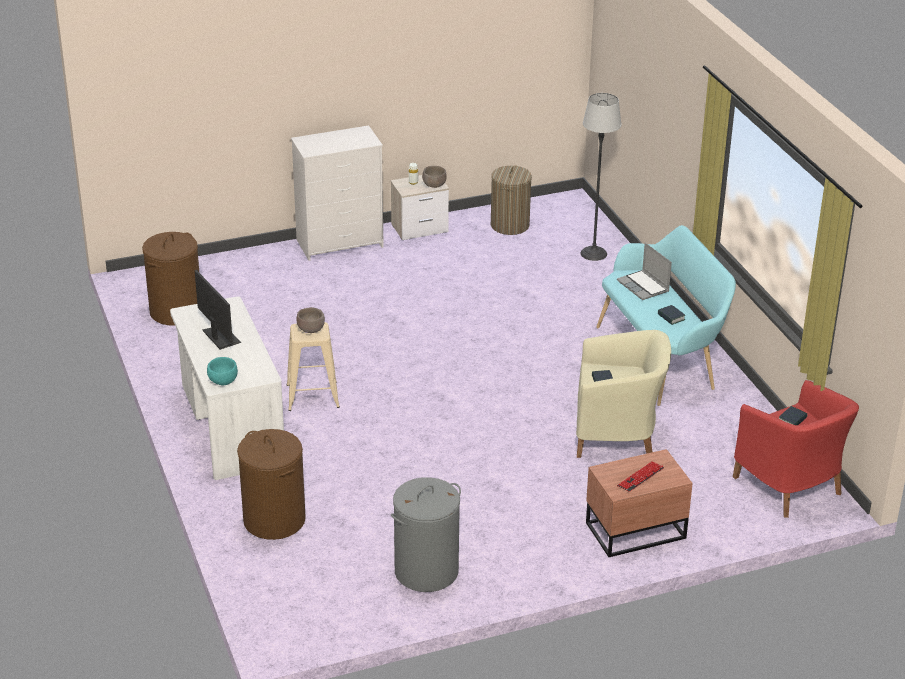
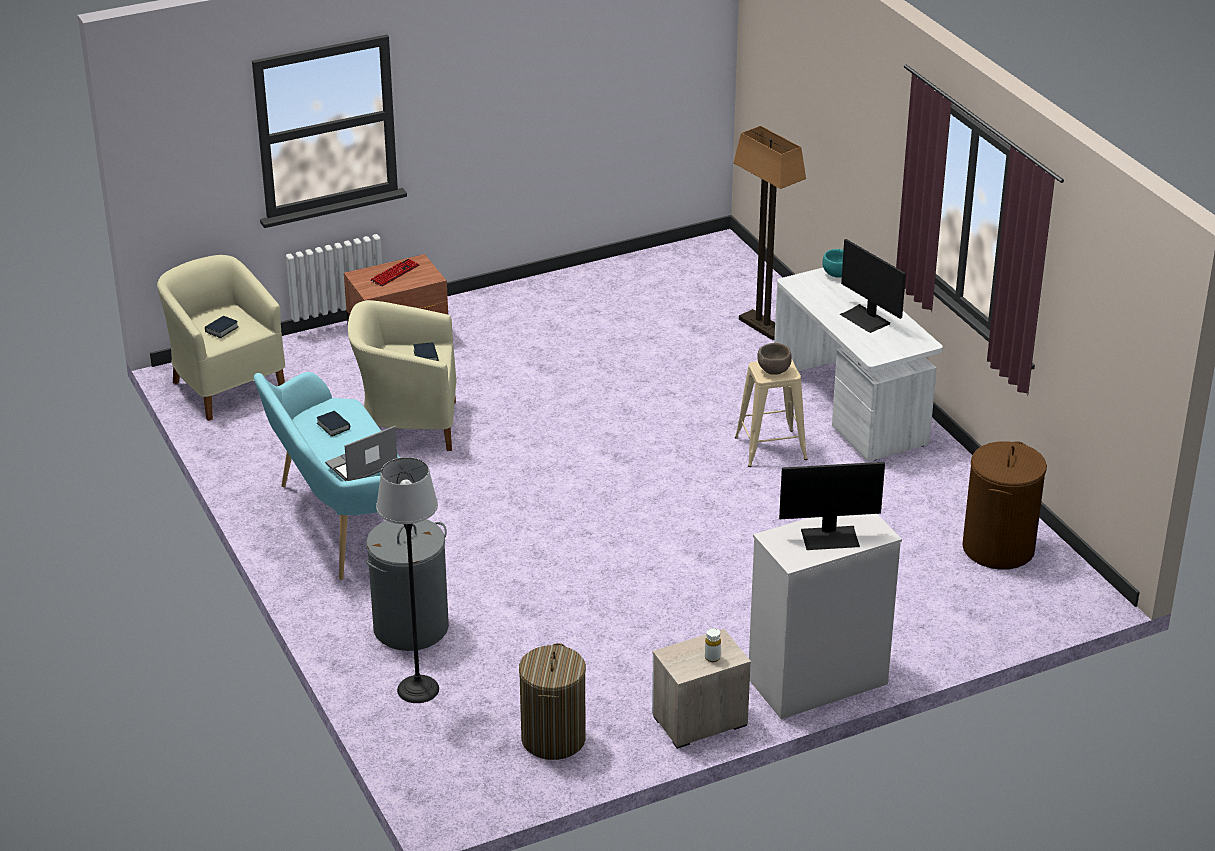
camera: 175 degrees right, 0 degrees up
(274, 520) = (763, 326): brown laundry basket -> floor lamp
(335, 140) = (830, 537): none -> monitor
(426, 571) = (602, 296): grey laundry basket -> grey laundry basket (411, 628)
(434, 185) = (677, 654): brown bowl -> none
(644, 286) = (361, 466): laptop -> laptop turned 90 degrees counterclockwise
(790, 486) = (225, 386): red armchair -> beige armchair

